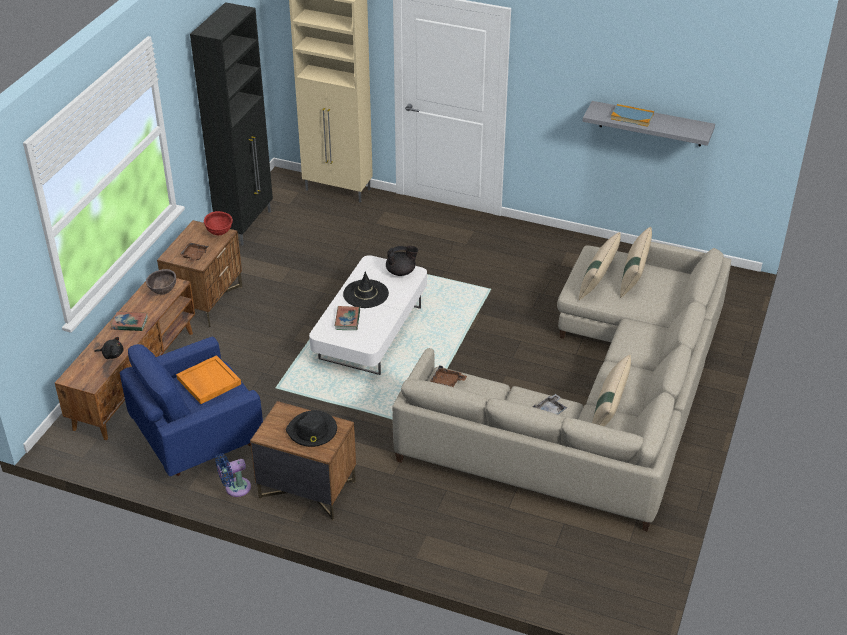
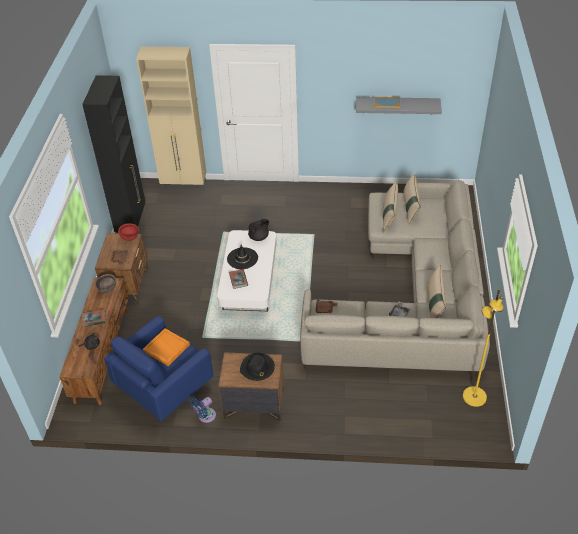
camera: 15 degrees left, 5 degrees up
(626, 556) = (473, 397): none -> yellow floor lamp

